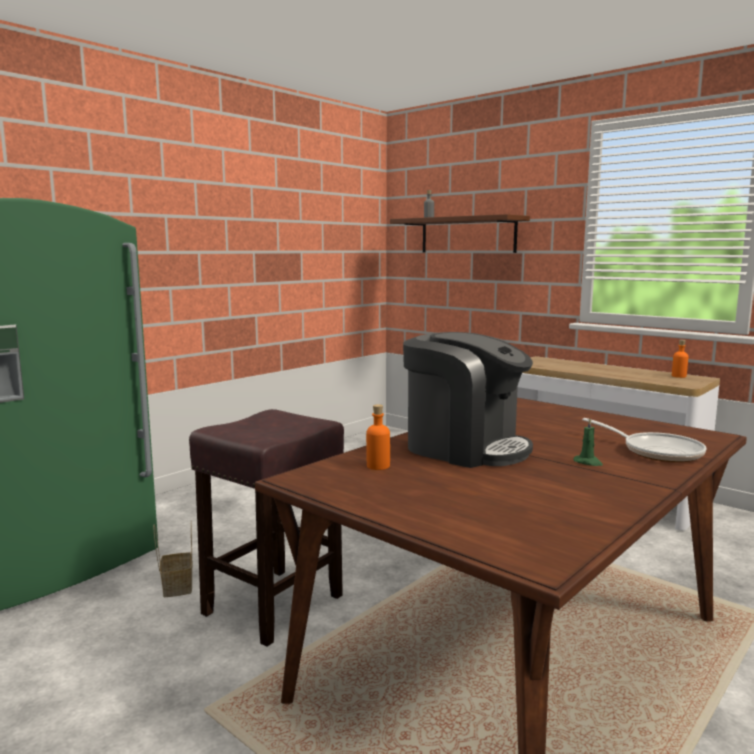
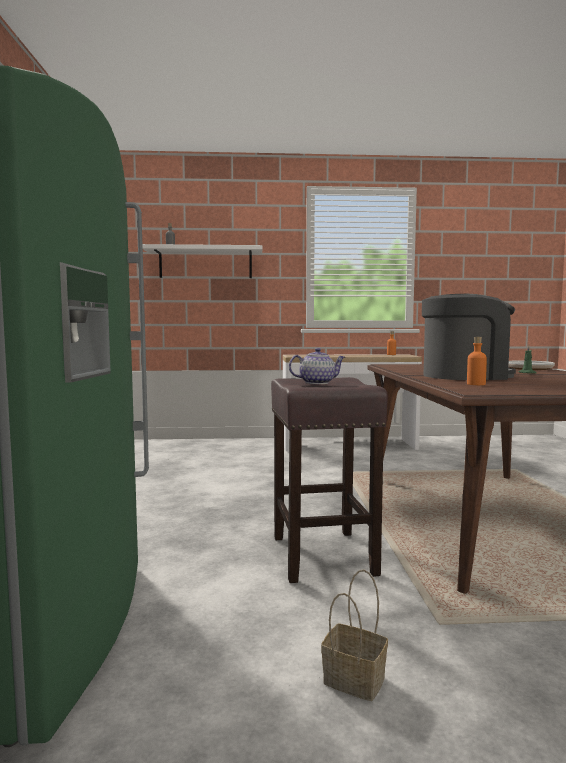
camera: 45 degrees left, 5 degrees down
(176, 586) = (222, 578): basket -> basket (351, 680)
(264, 424) = (317, 383): none -> teapot
(467, 235) = (205, 263): brown shelf -> white shelf

